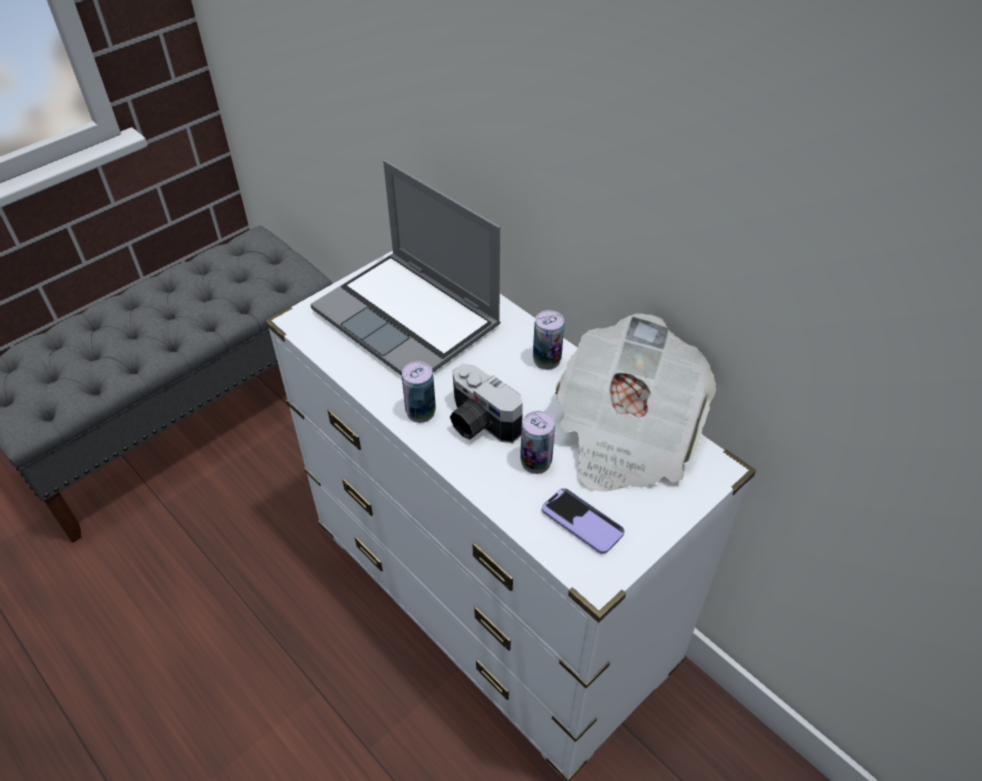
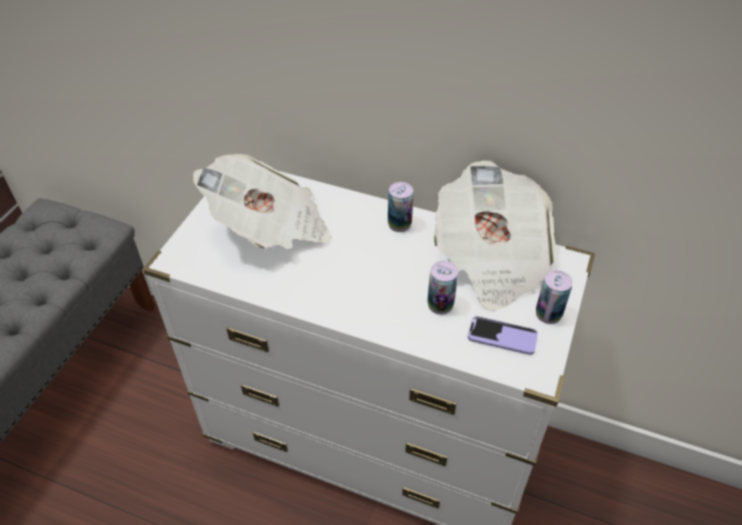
camera: 25 degrees left, 0 degrees up
(409, 319) = (270, 227): laptop -> newspaper
(420, 412) = (326, 299): can -> can (548, 314)
(479, 423) = (378, 291): camera -> none

